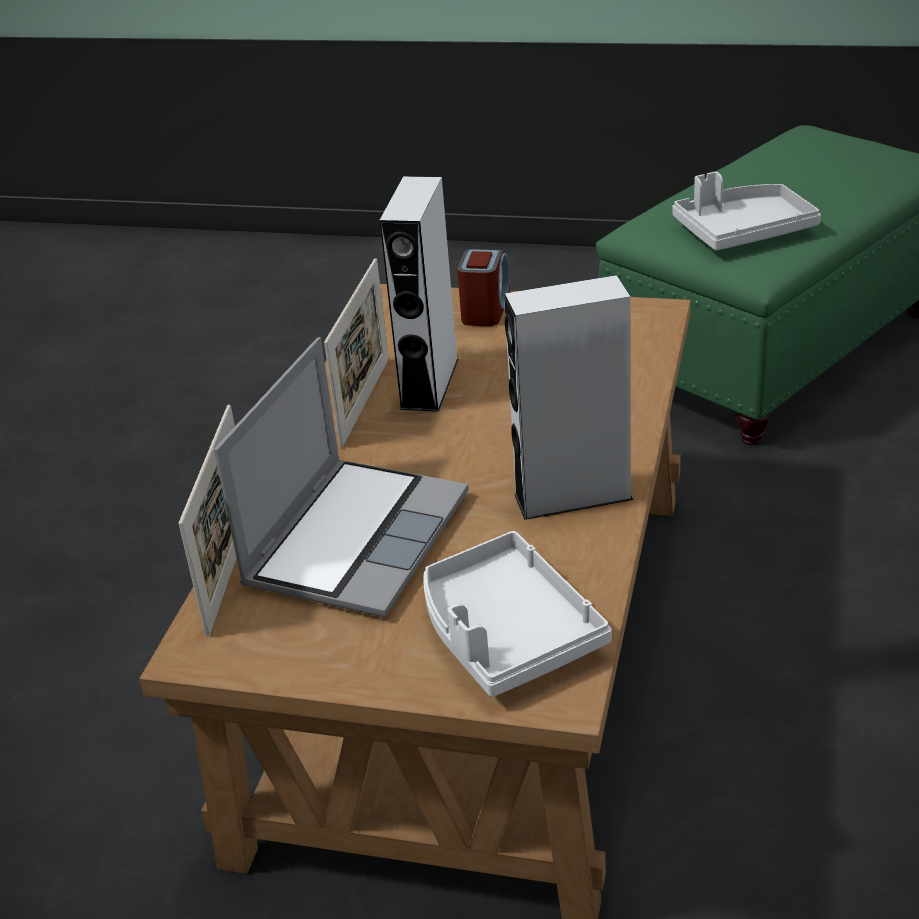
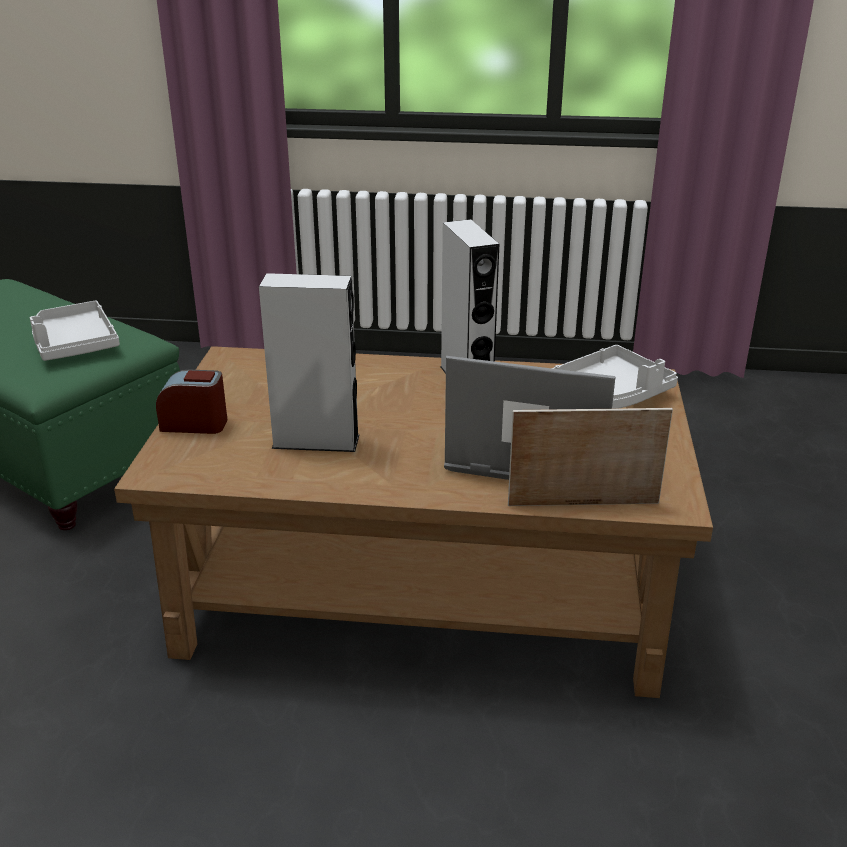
camera: 100 degrees left, 5 degrees down
(365, 401) = (340, 469): picture frame -> none

